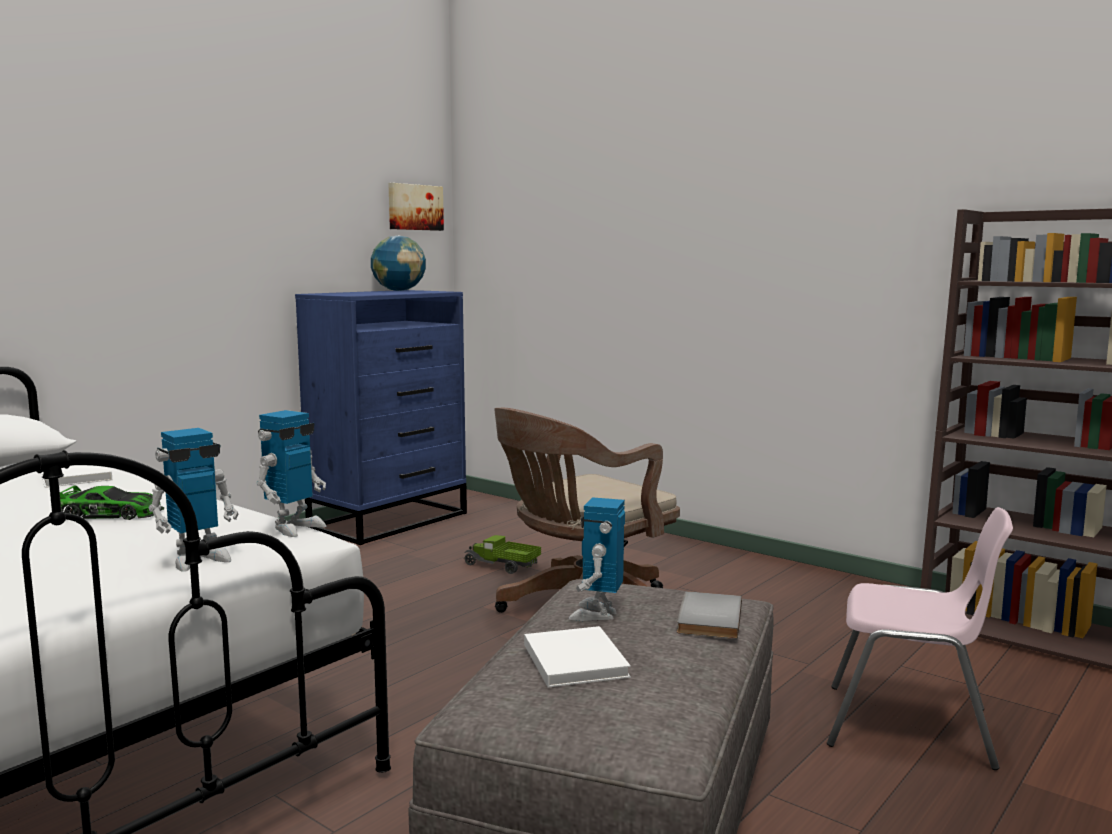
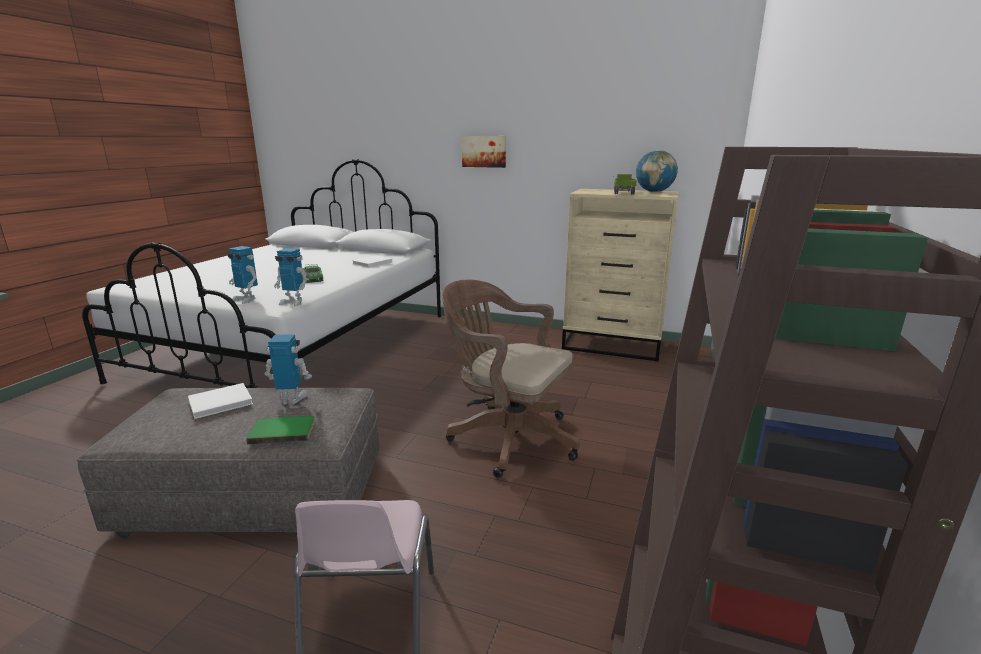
camera: 70 degrees right, 10 degrees up
(390, 520) = (613, 345): blue dresser -> beige dresser
(414, 207) = (699, 126): picture -> picture (484, 151)
(502, 566) = (568, 394): toy truck -> toy truck (623, 193)
(706, 618) = (283, 431): grey book -> green book

